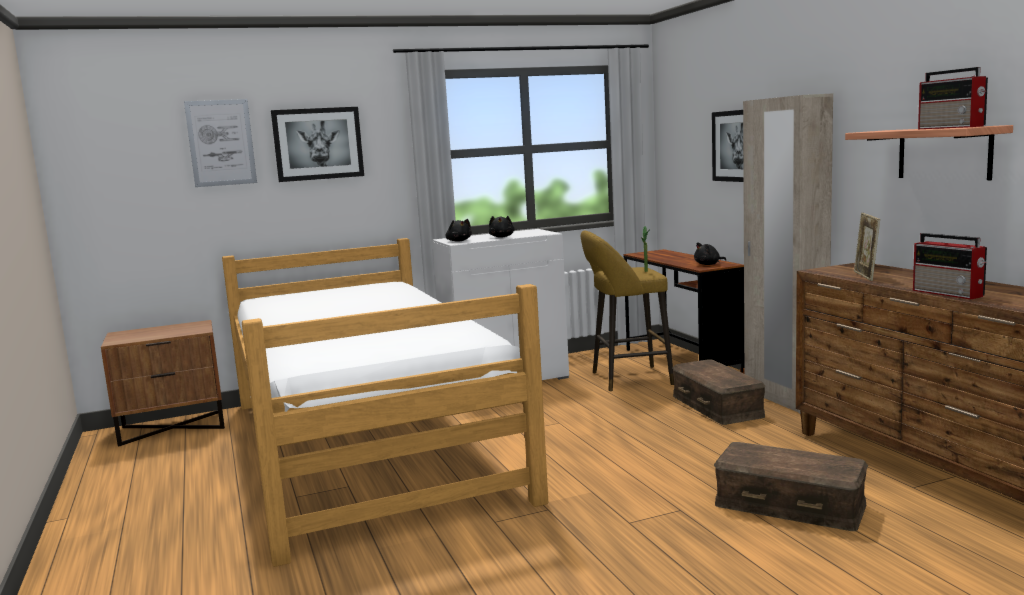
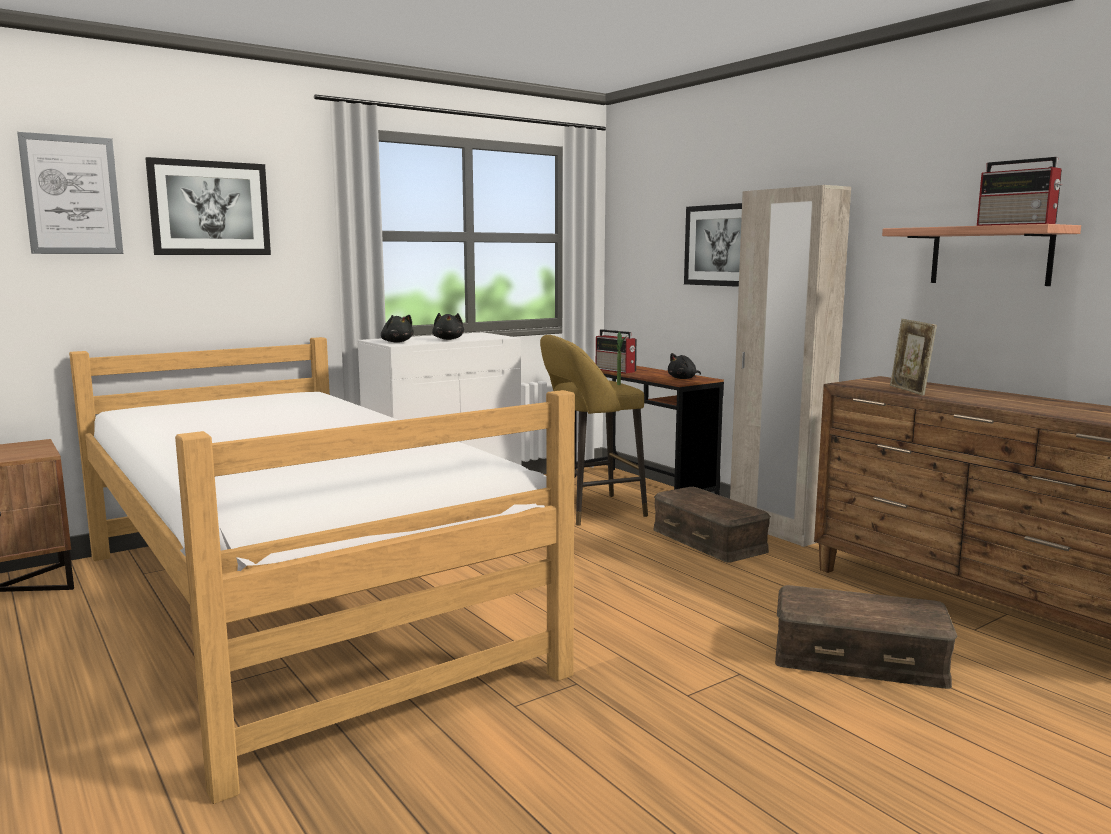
camera: 15 degrees left, 0 degrees up
(949, 293) = (1027, 409): radio -> radio (616, 370)

